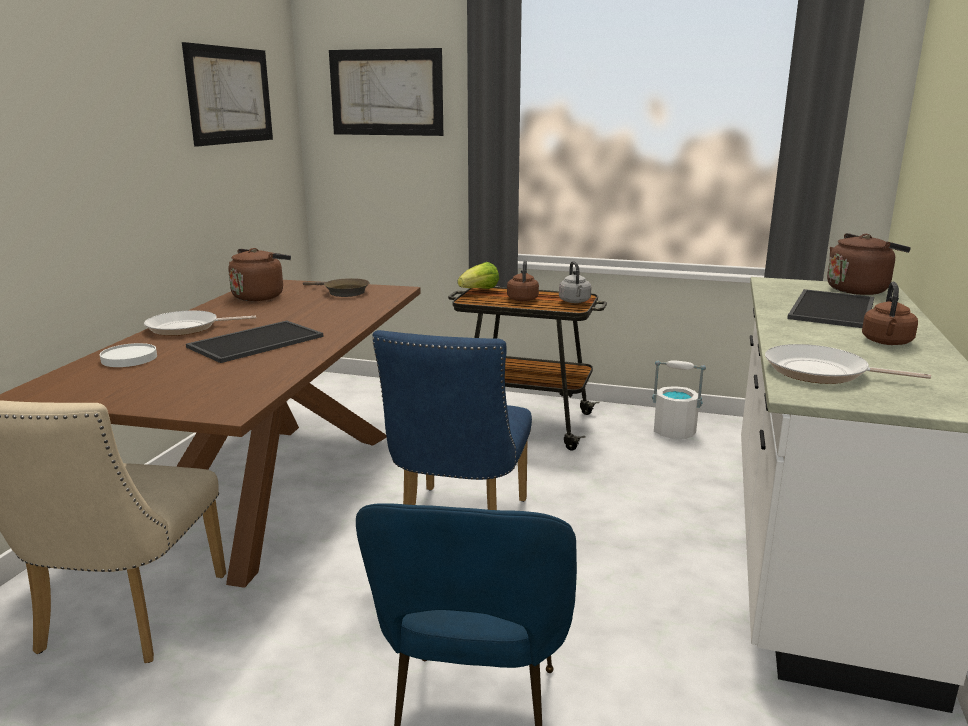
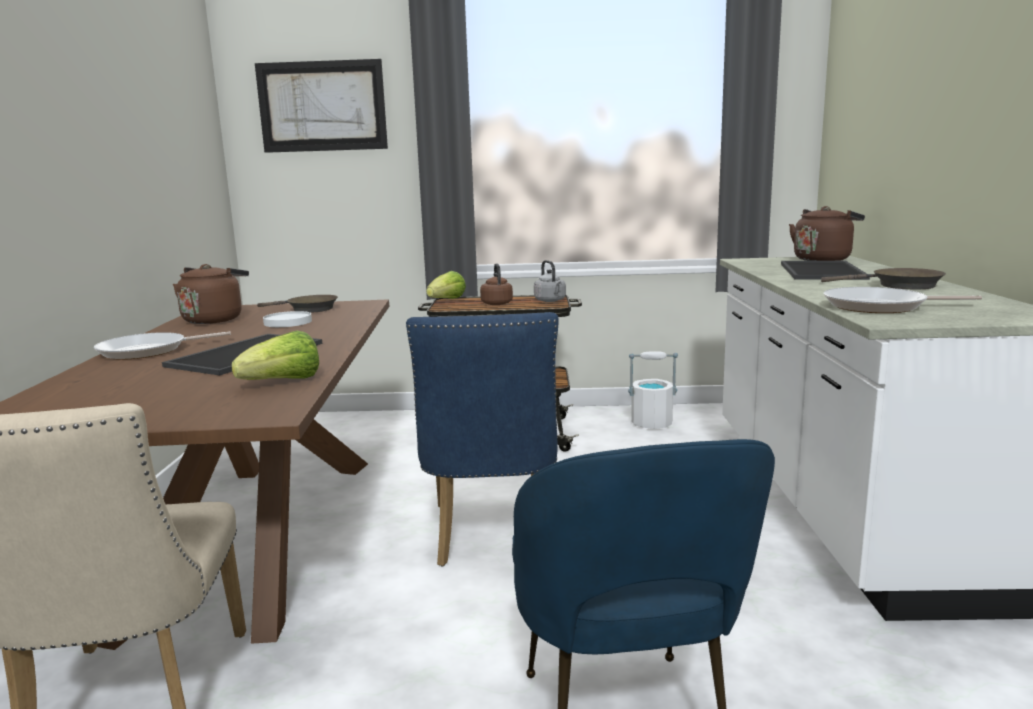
camera: 15 degrees left, 5 degrees down
(129, 358) = (95, 383): white plate -> white plate (288, 322)
(230, 95) = (158, 101): picture -> none
(262, 378) = (283, 382): none -> lettuce
(887, 342) = (900, 285): brown kettle -> brown frying pan

